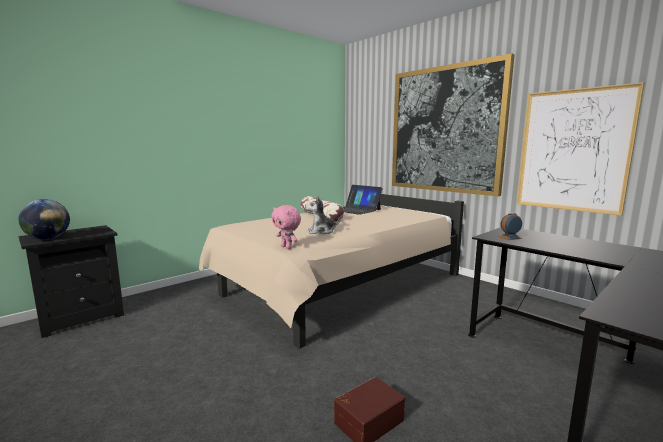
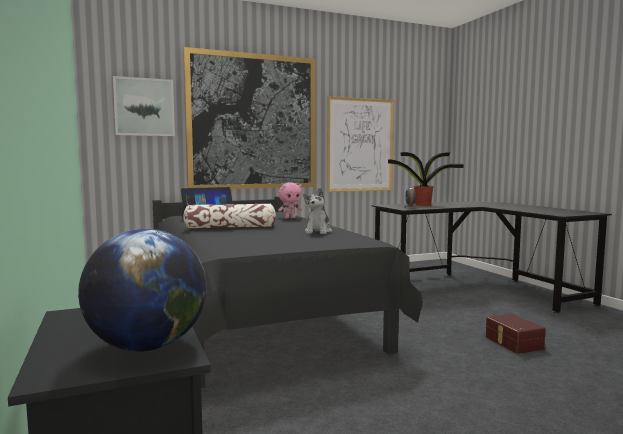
camera: 70 degrees left, 5 degrees down
(287, 247) = (373, 242): pink plush toy -> pink plush toy (290, 218)
(340, 286) = (255, 316): beige bed -> black bed
(374, 124) = (144, 107): none -> picture
(558, 241) = (424, 205): none -> potted plant

